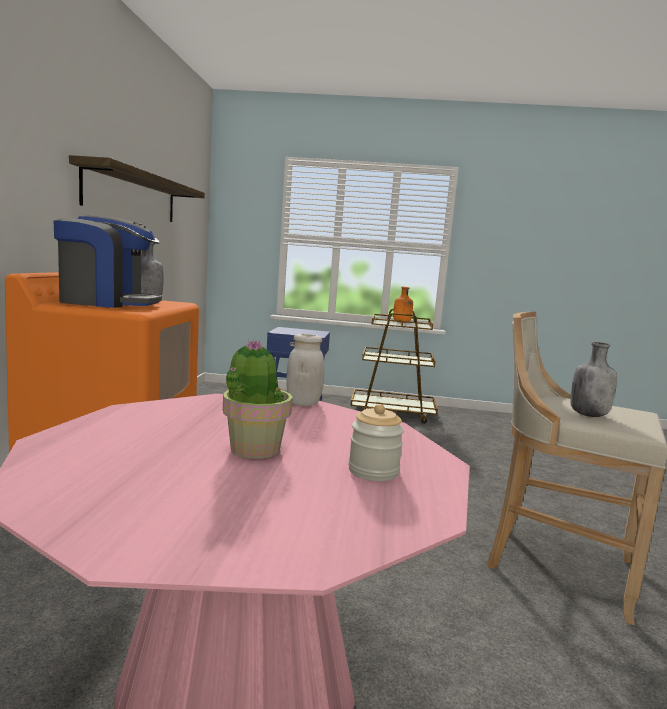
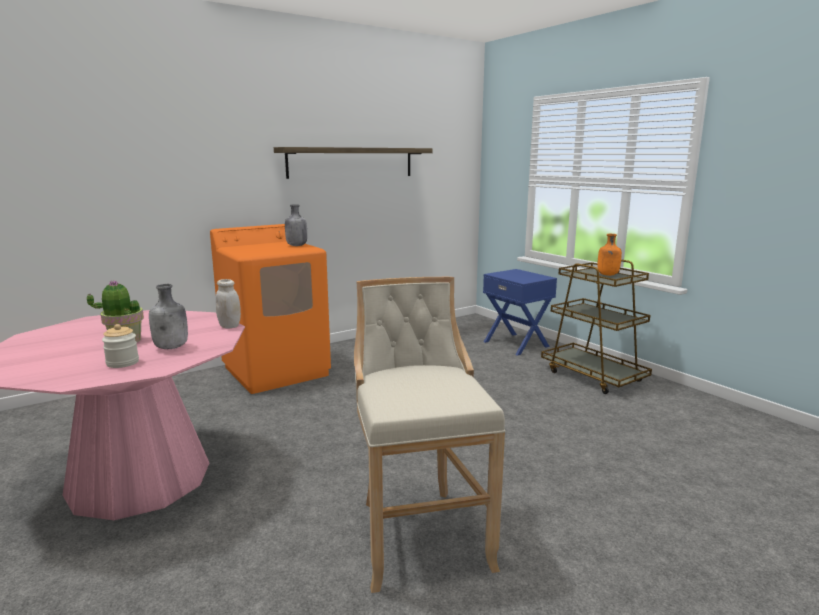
camera: 50 degrees right, 5 degrees up
(108, 302) = (254, 247): coffee machine -> none
(588, 415) = (409, 387): grey bottle -> grey bottle (172, 347)

